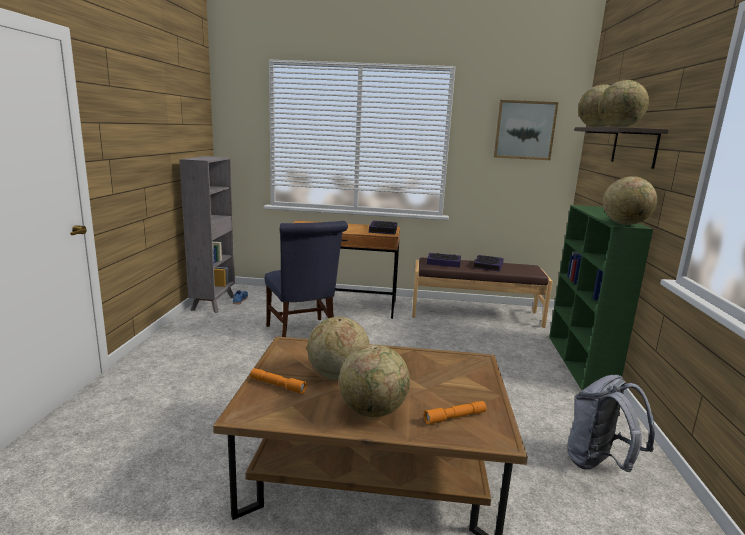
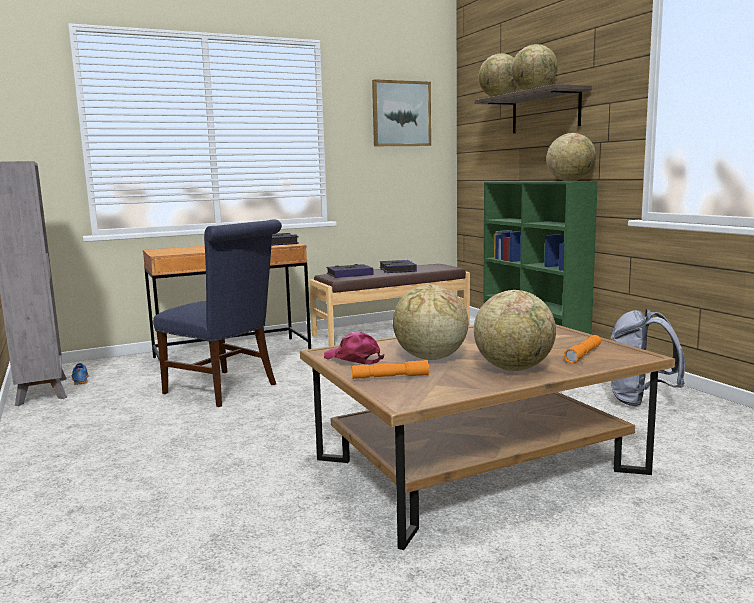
camera: 30 degrees left, 5 degrees down
(289, 357) = (353, 358): none -> pink cap

